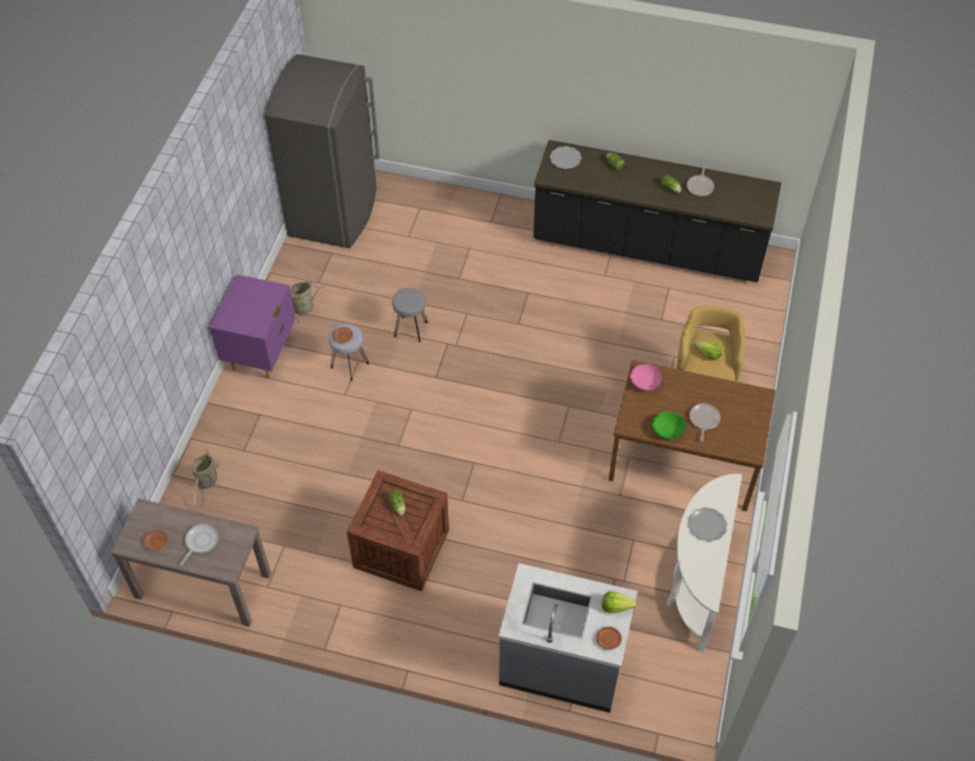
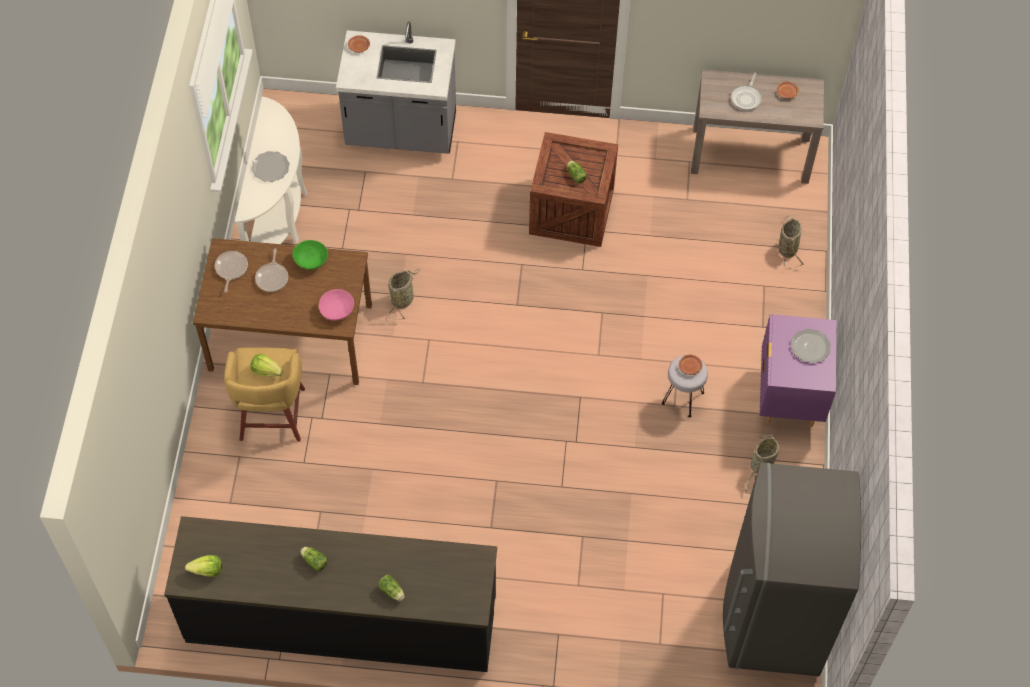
camera: 170 degrees right, 5 degrees up
(410, 329) = (624, 454): grey stool -> none
(565, 159) = (460, 593): plate -> plate (810, 347)
(578, 481) = (403, 299): none -> basket
(616, 606) = (354, 72): lettuce -> lettuce (207, 570)
(700, 186) = (274, 570): frying pan -> frying pan (231, 269)

